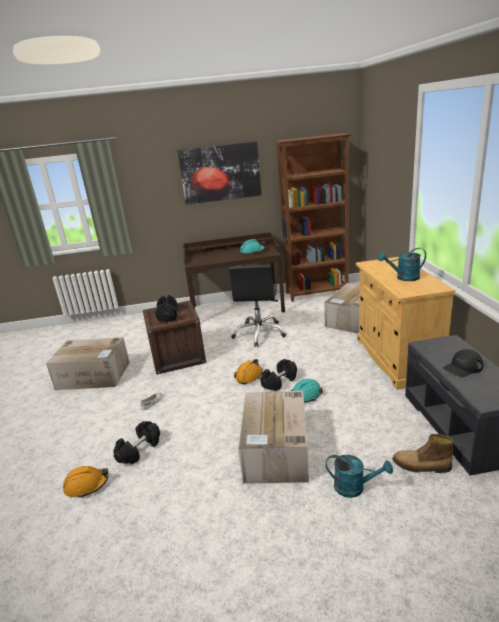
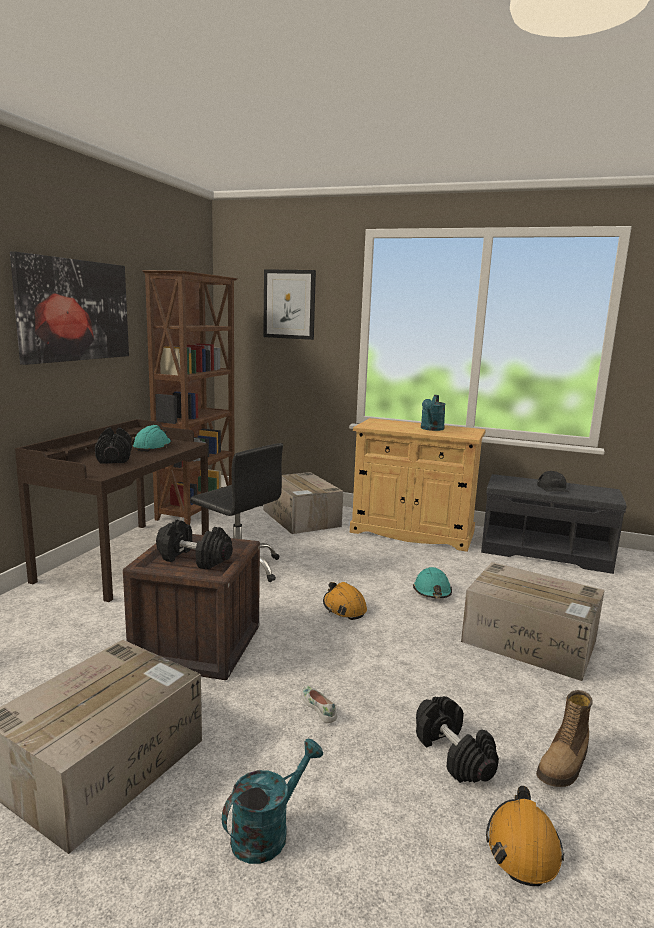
camera: 65 degrees left, 10 degrees down
(279, 382) = (384, 595): black dumbbell -> black dumbbell (114, 458)
(355, 487) = (612, 621): turquoise watering can -> turquoise watering can (268, 831)
(385, 152) = (289, 304): none -> picture
(421, 466) = (593, 585): boot -> boot (564, 764)

